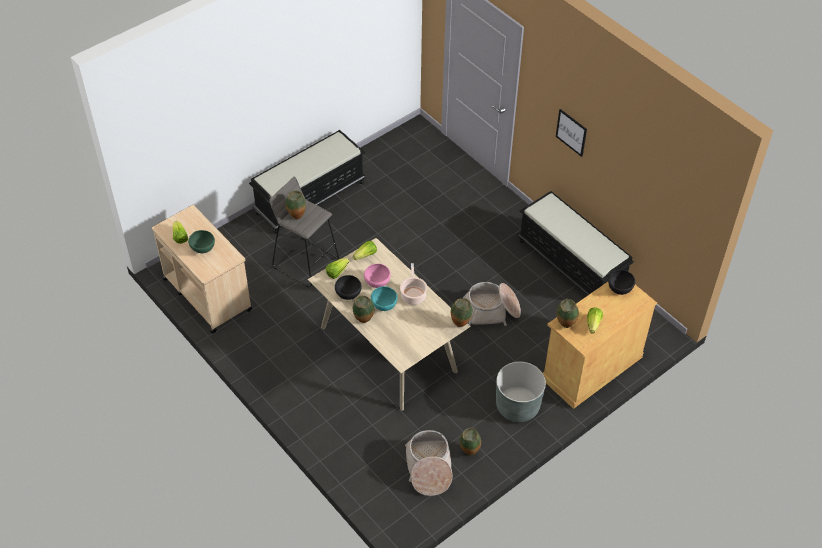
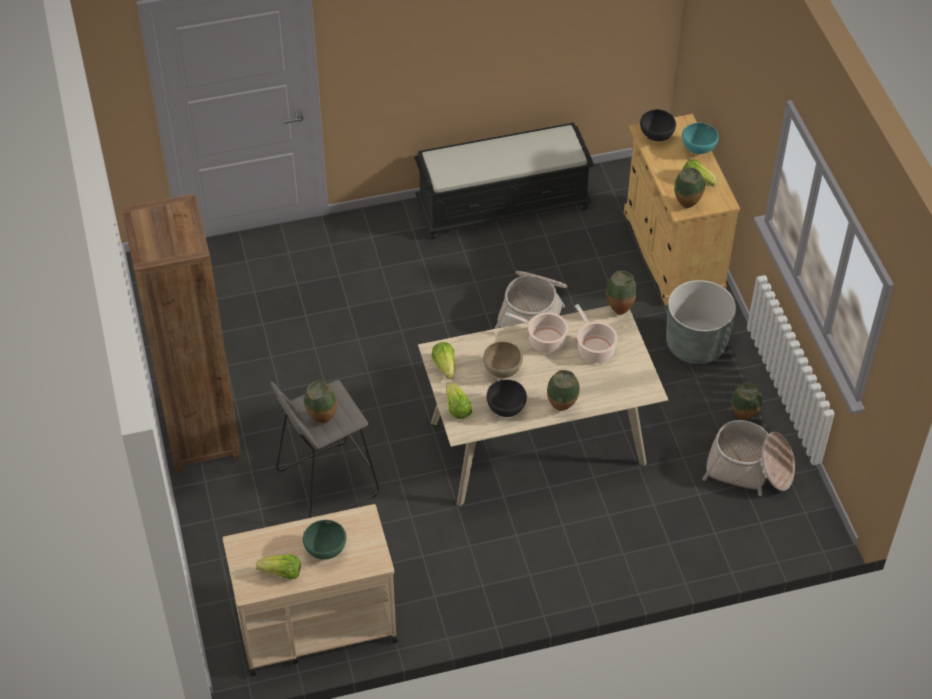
camera: 65 degrees left, 0 degrees up
(310, 197) = (202, 435): black bench -> brown bookcase
(377, 283) = (502, 371): pink bowl -> brown bowl
(384, 306) = (547, 378): turquoise bowl -> turquoise bowl (698, 150)
(421, 322) = (594, 348): none -> cooking pot
(571, 132) = (431, 49): picture -> none

